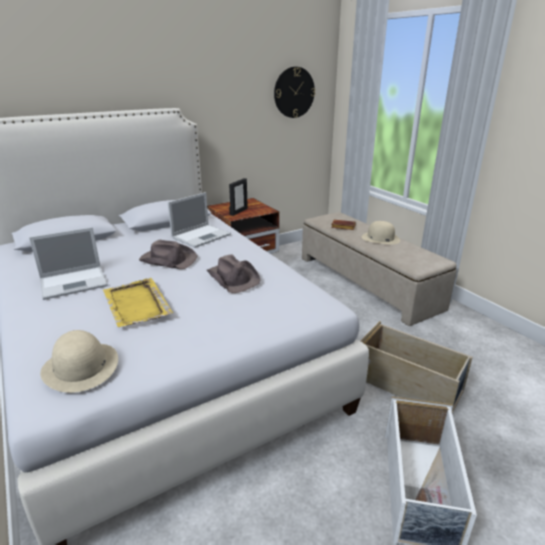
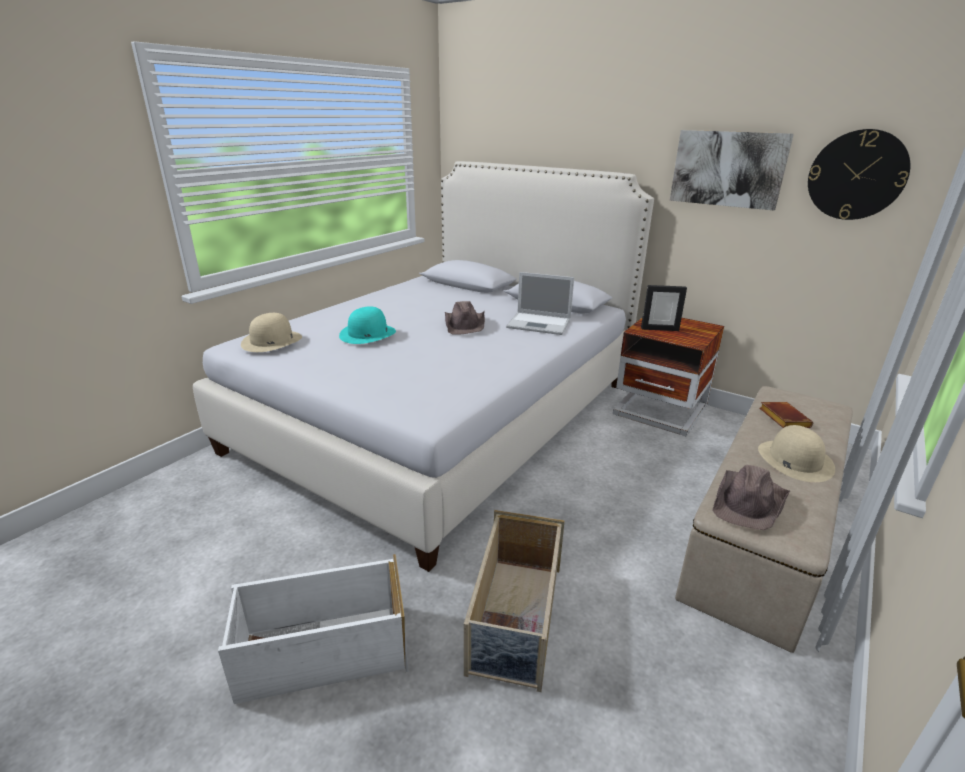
camera: 65 degrees right, 0 degrees up
(75, 282) = (392, 307): laptop -> none
(136, 305) = (367, 334): yellow tray -> turquoise hat
(232, 96) = (728, 169): none -> picture
(233, 278) = (454, 359): brown hat -> brown hat (749, 502)

